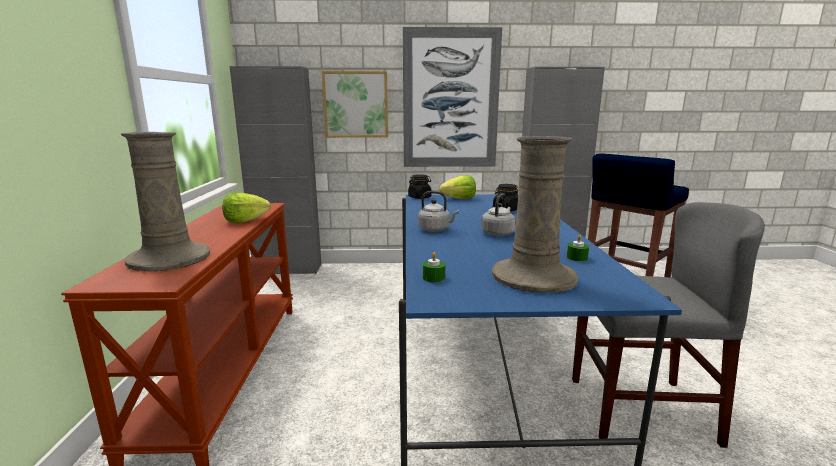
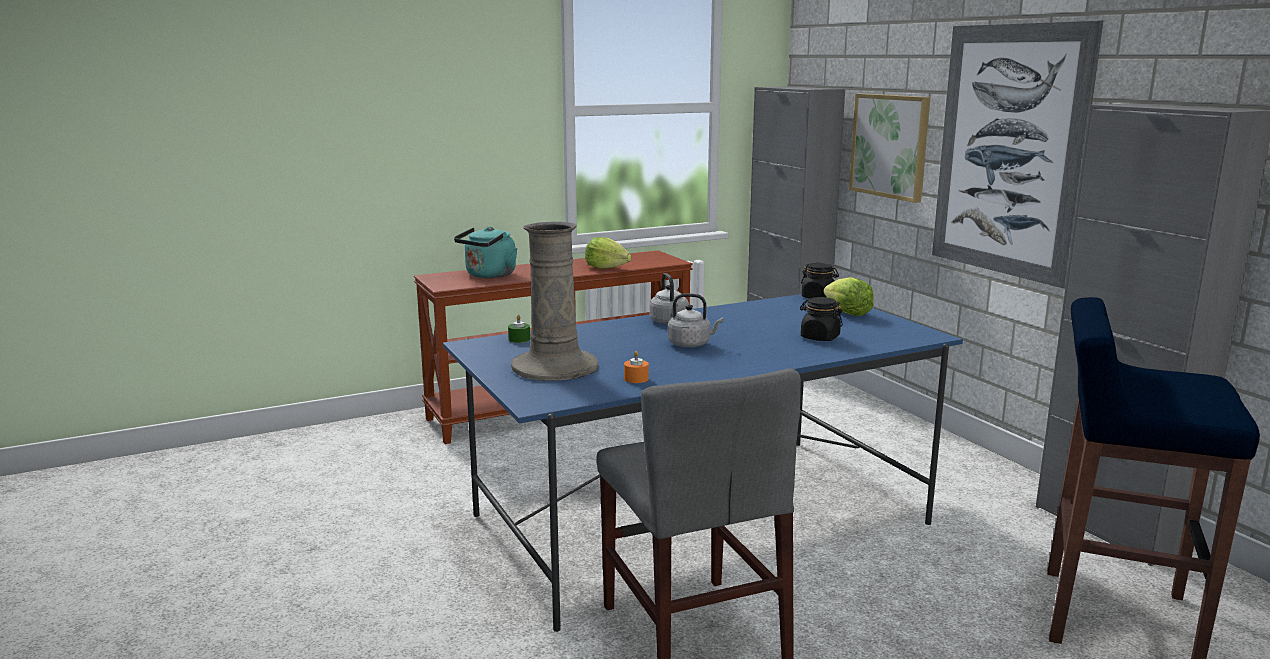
camera: 65 degrees right, 0 degrees up
(168, 258) = (489, 275): beige vase -> turquoise kettle
(577, 258) = (636, 379): green candle -> orange candle

